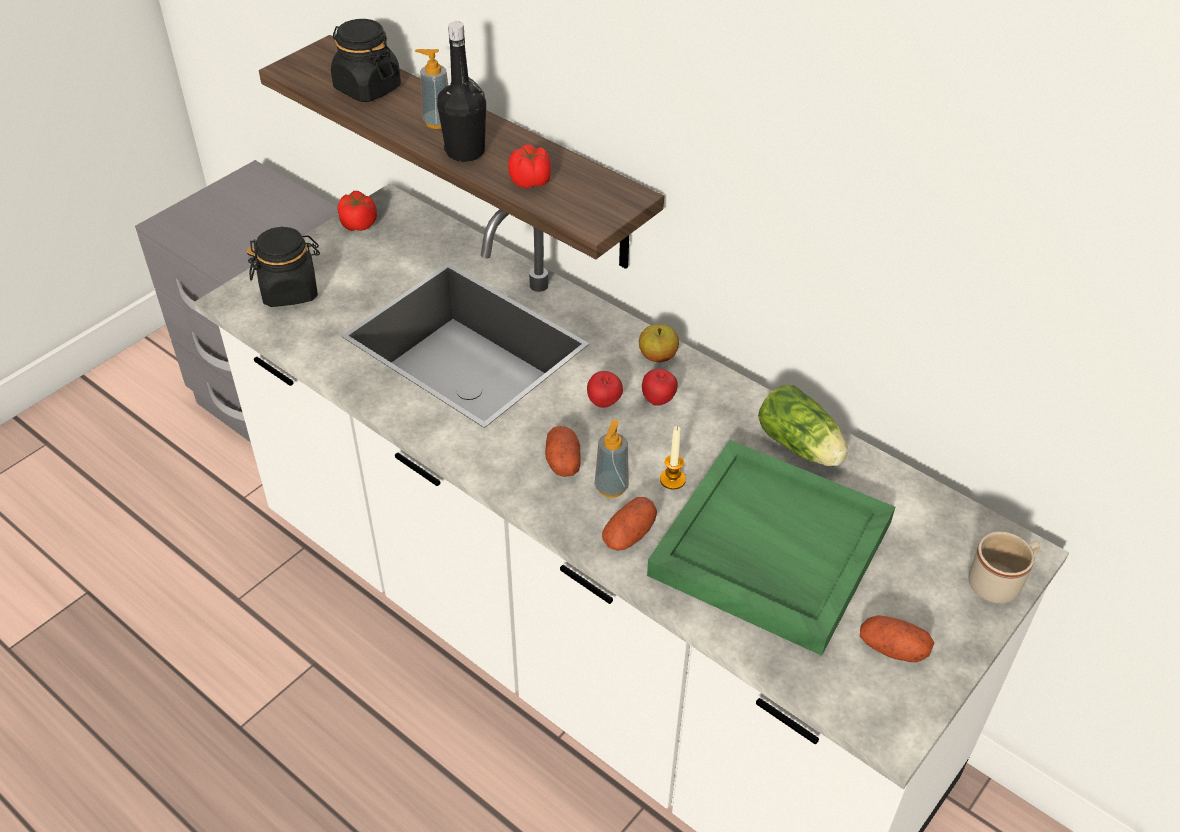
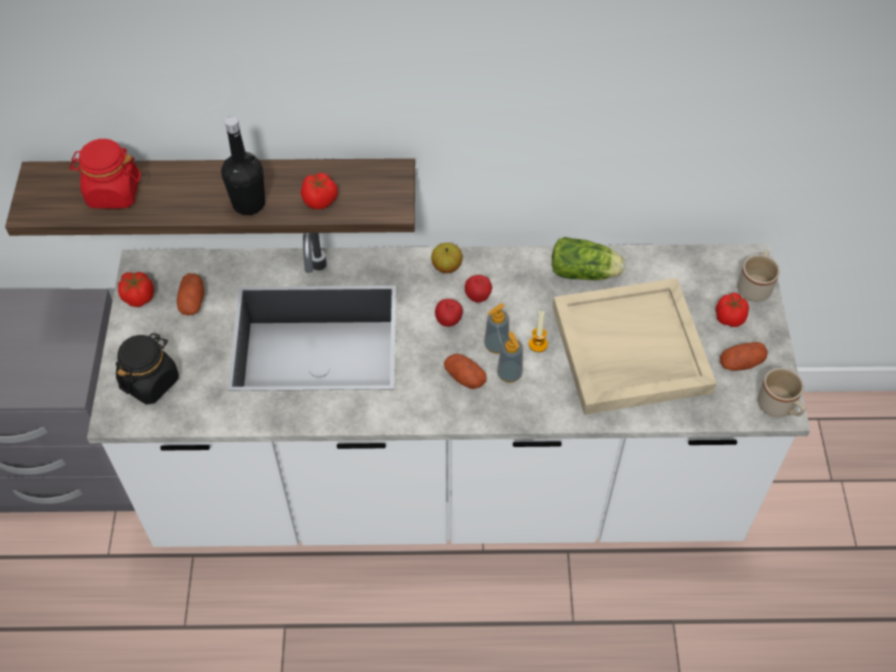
camera: 40 degrees left, 10 degrees up
(367, 88) = (113, 193): black jar -> red jar
(437, 122) = (200, 191): soap dispenser -> soap dispenser (496, 345)
(629, 535) = (549, 397): potato -> potato (192, 301)
(768, 549) = (629, 350): green tray -> beige tray
(891, 728) = (779, 408): none -> beige mug
(930, 593) = (729, 317): none -> tomato

